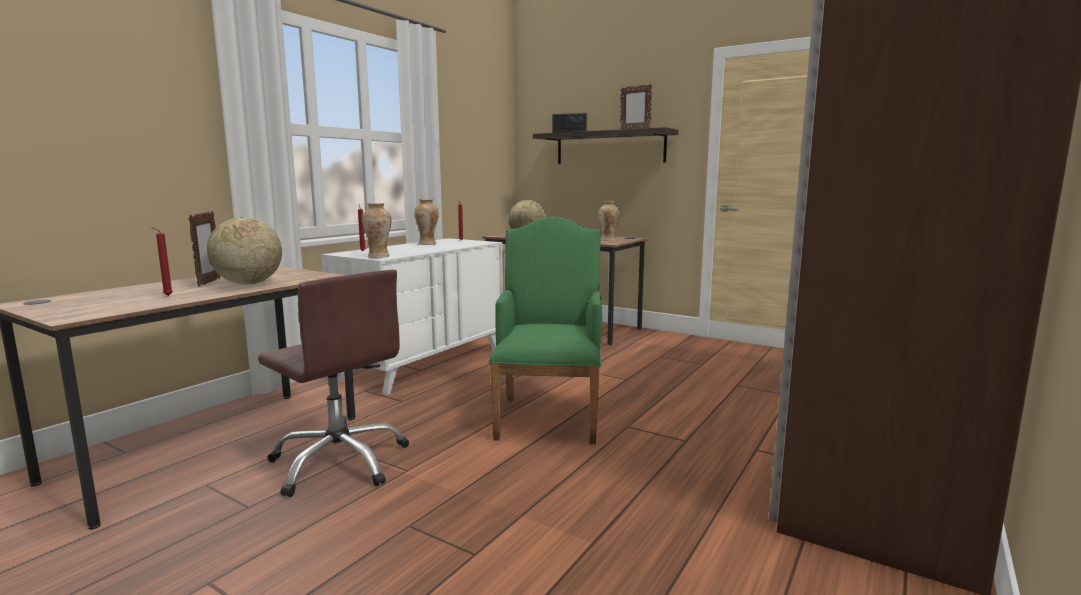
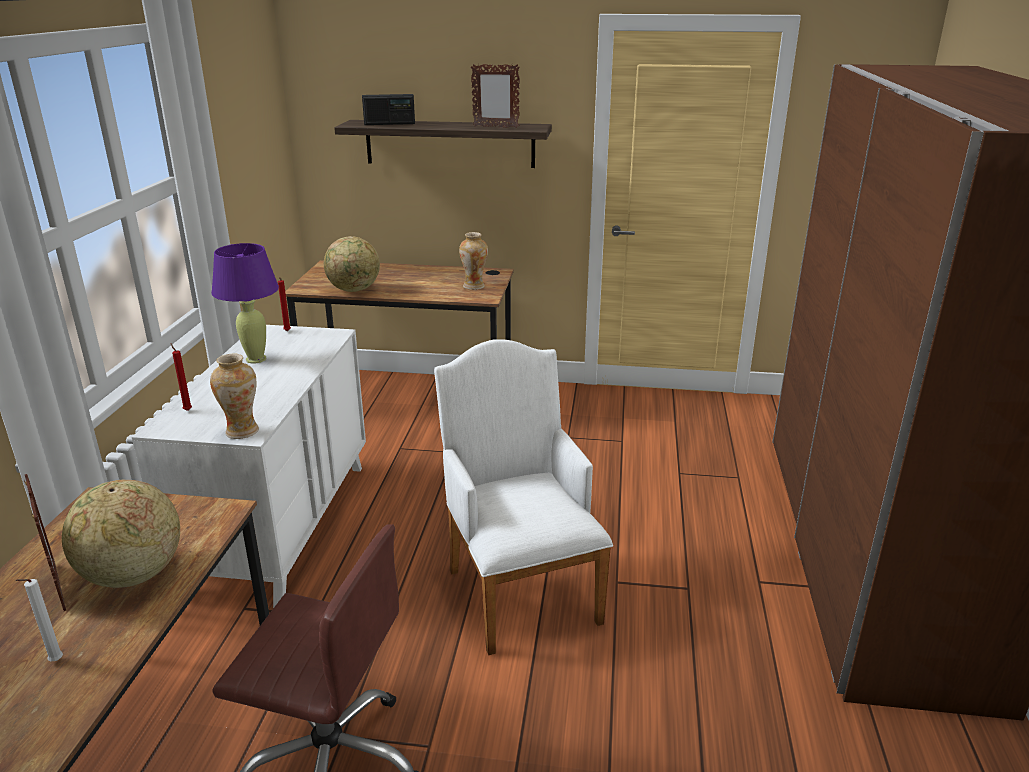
camera: 25 degrees left, 15 degrees up
(166, 296) = (54, 662): red candle -> white candle
(427, 244) = (256, 359): vase -> purple table lamp
(549, 415) = (520, 588): green armchair -> white armchair

